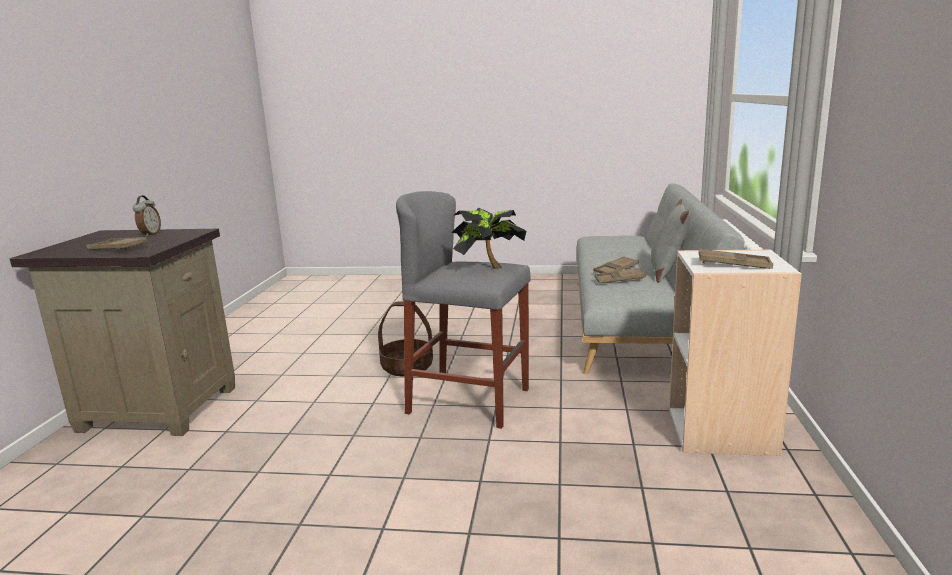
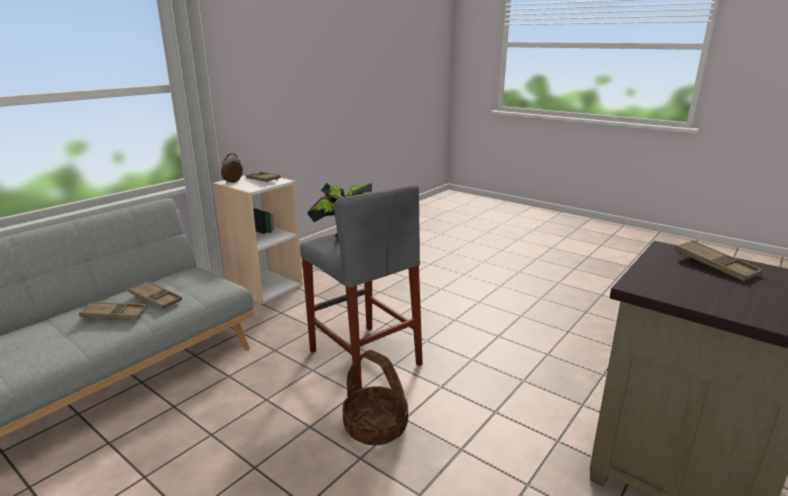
camera: 150 degrees left, 5 degrees up
(150, 235) = (712, 296): alarm clock -> alarm clock (233, 182)
(667, 272) = (93, 298): grey pillow -> none

